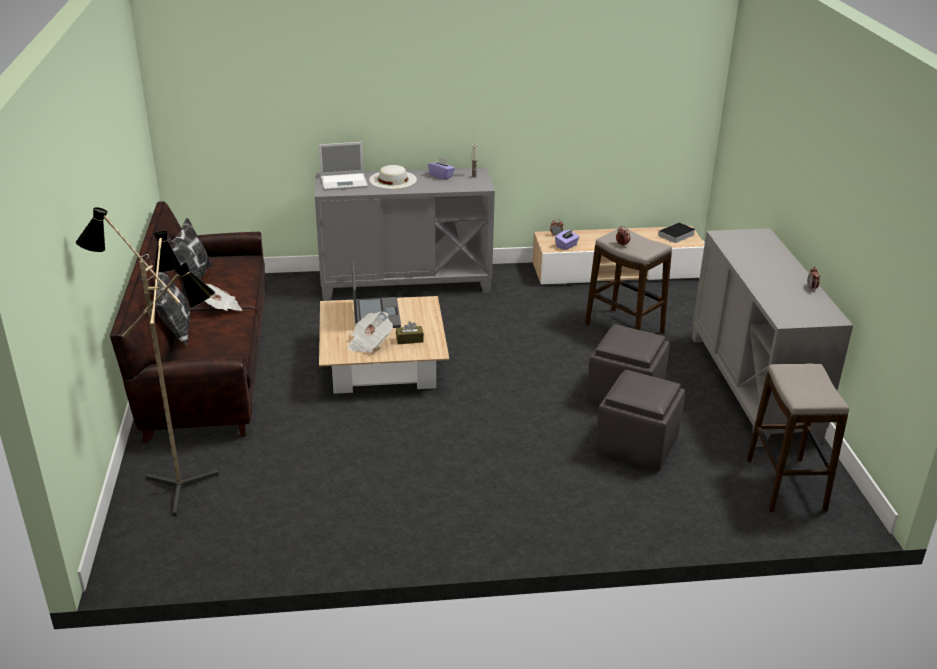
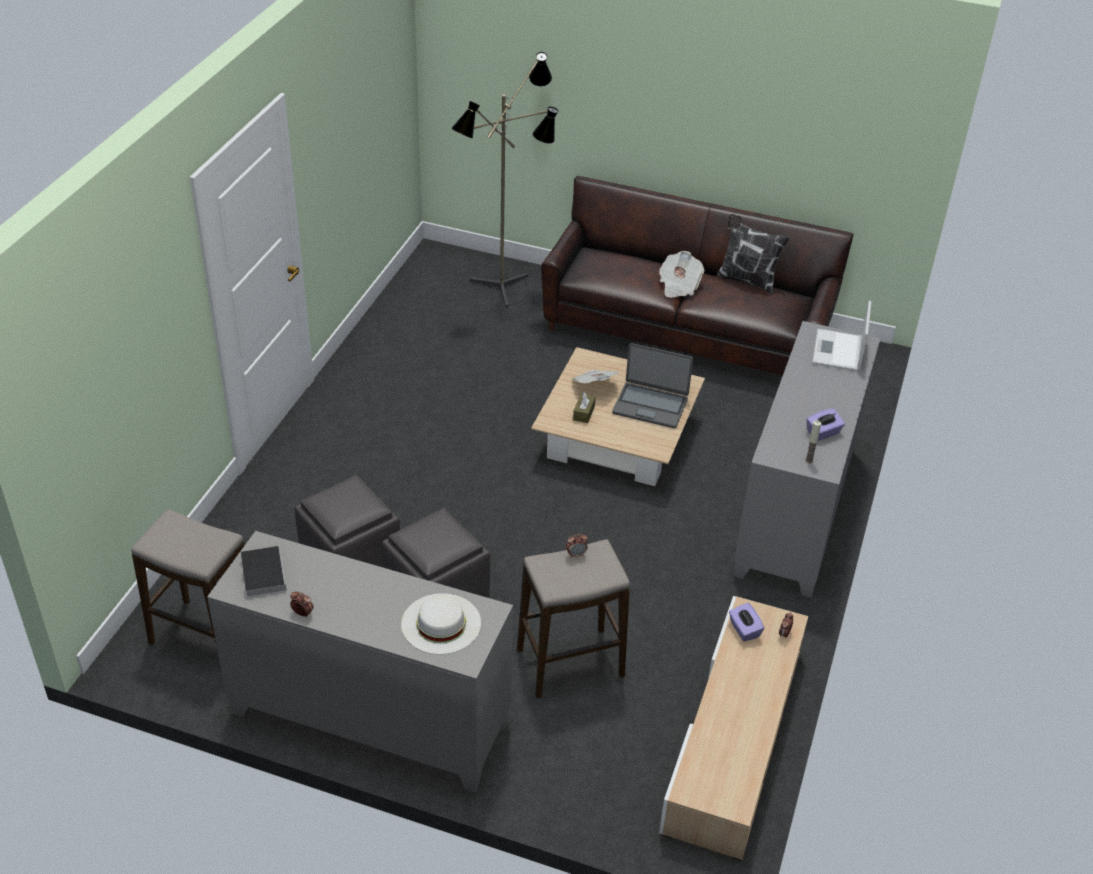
camera: 115 degrees right, 10 degrees up
(176, 332) = (645, 255): pillow -> none
(393, 179) = (829, 389): white hat -> white hat (441, 623)
(676, 235) = (721, 780): book -> book (263, 573)

